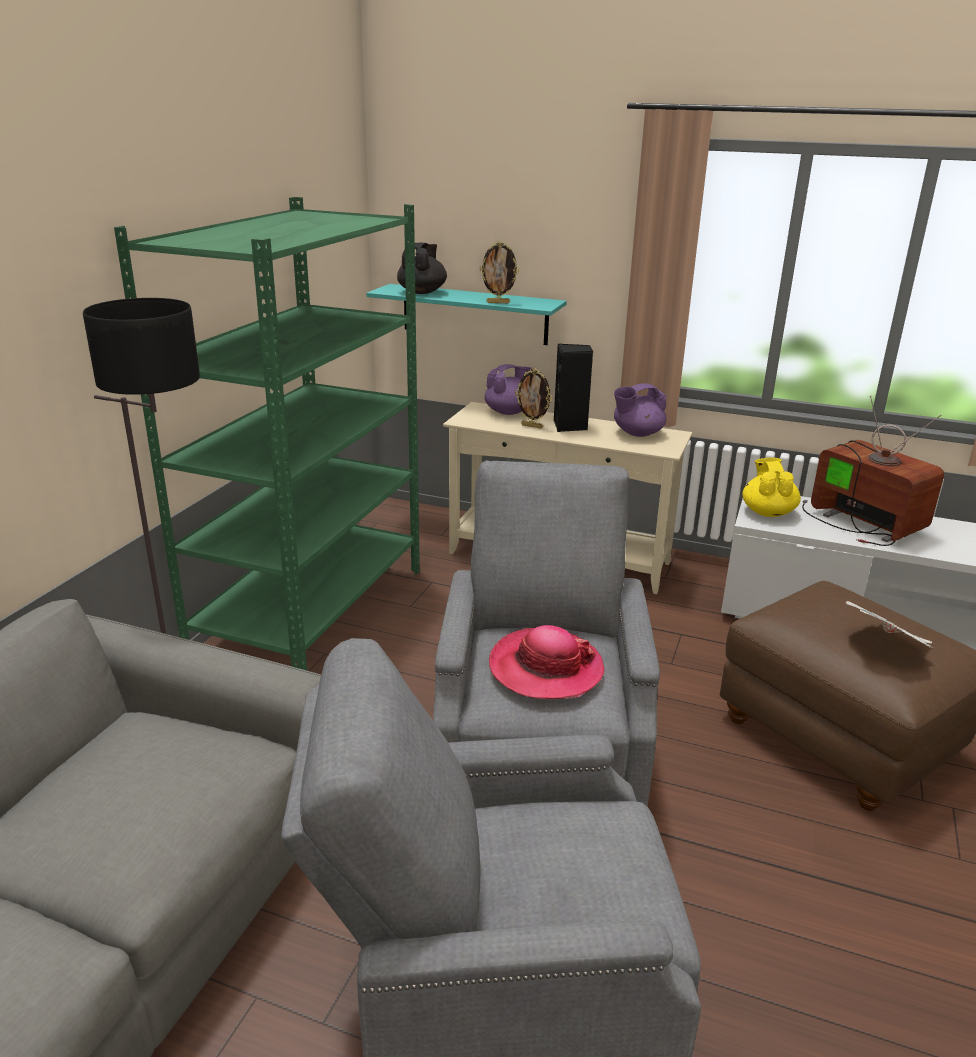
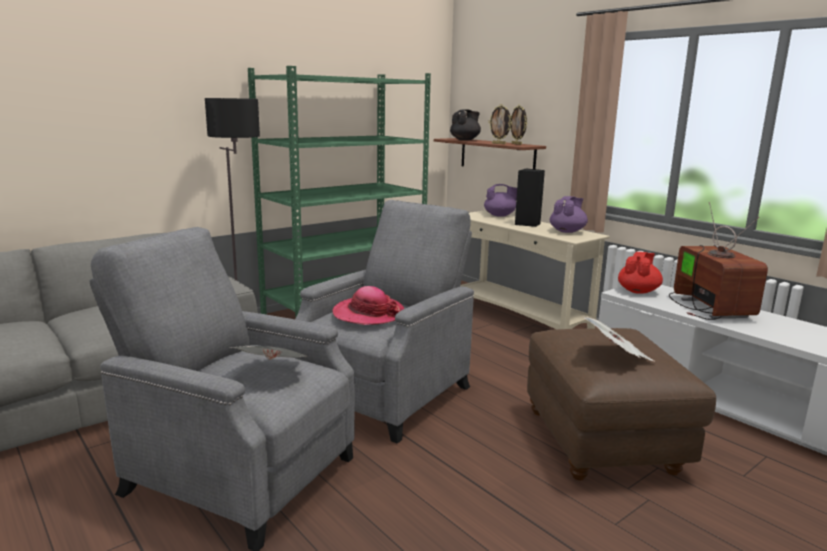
camera: 30 degrees right, 10 degrees down
(474, 314) = (497, 156): turquoise shelf -> brown shelf
(532, 426) = (503, 221): picture frame -> picture frame (517, 144)
(585, 851) = (273, 371): none -> newspaper
(637, 433) = (567, 231): purple teapot -> purple teapot turned 120 degrees clockwise
(767, 512) = (638, 291): yellow teapot -> red teapot

